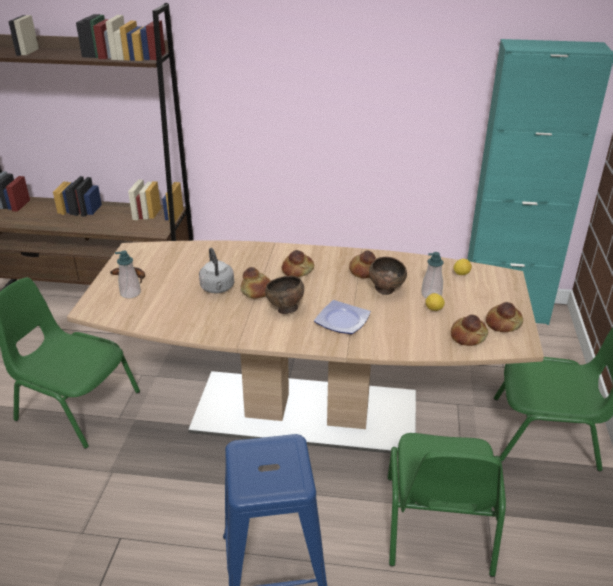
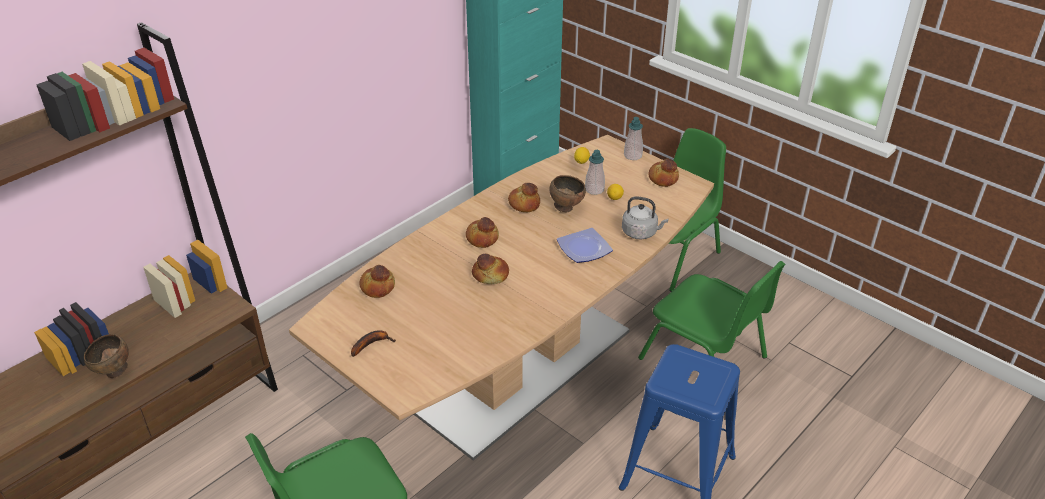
camera: 55 degrees left, 5 degrees up
(130, 293) = (404, 356): soap dispenser -> soap dispenser (632, 156)
(217, 289) = (460, 296): grey kettle -> grey kettle (641, 233)
(285, 310) = (537, 272): brown bowl -> brown bowl (113, 372)
(468, 337) = (663, 201): bread -> bread (378, 287)

